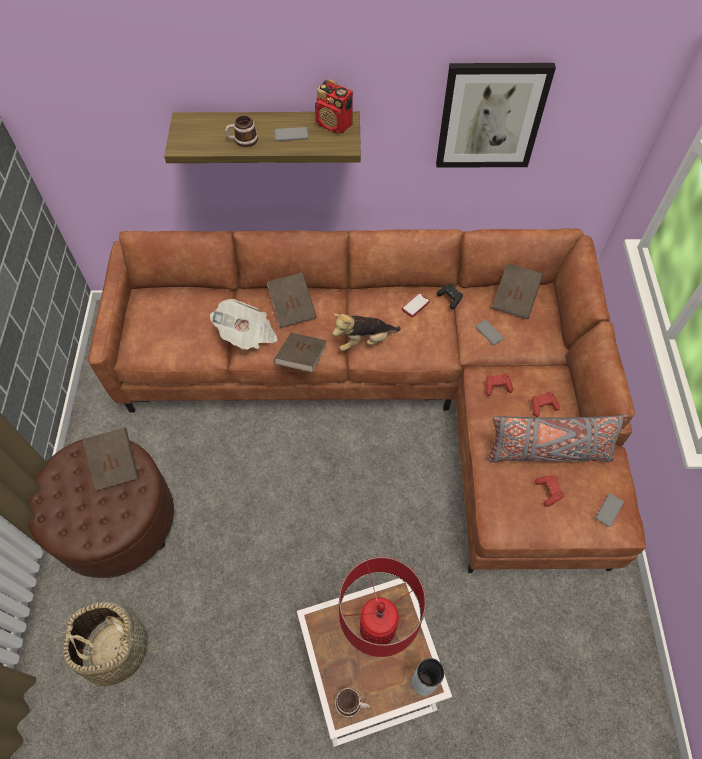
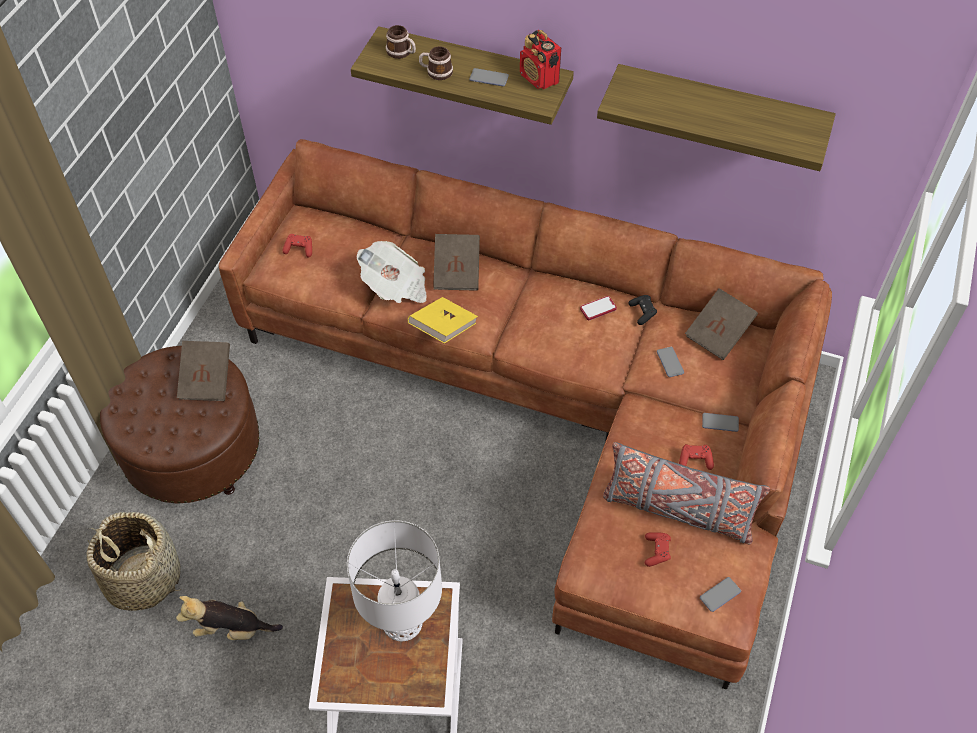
camera: 20 degrees right, 5 degrees down
(301, 359) = (443, 329): brown book -> yellow book
(352, 704) = (344, 684): mug -> mug (402, 52)
(364, 341) = (521, 330): plush toy -> plush toy (232, 629)
(377, 629) = (401, 623): red table lamp -> white table lamp
(423, 682) = (427, 690): grey vase -> none
(490, 116) = (719, 111): picture -> shelf
(497, 387) = (651, 424): red game controller -> red game controller (299, 249)
(546, 369) = (720, 423): none -> phone

